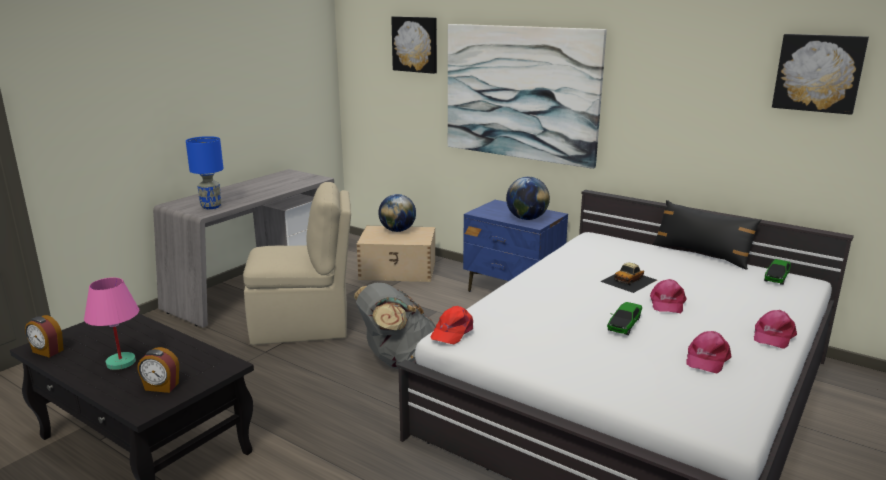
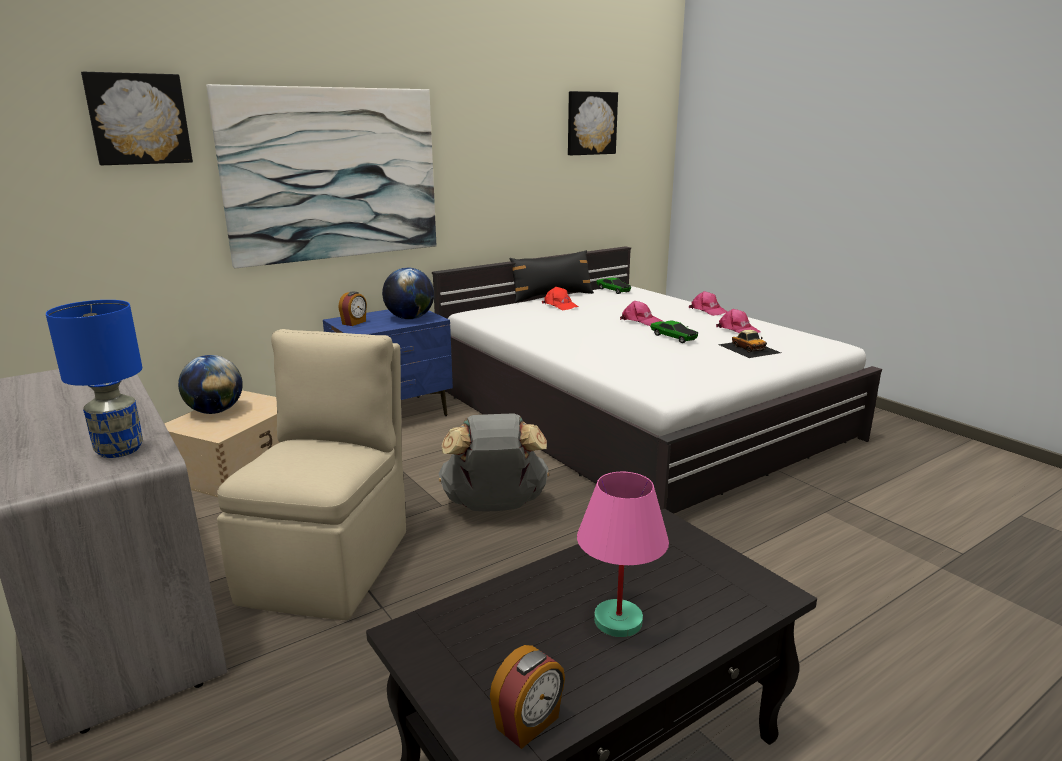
camera: 70 degrees left, 0 degrees up
(161, 387) = (711, 579): alarm clock -> alarm clock (354, 323)
(452, 331) = (660, 390): red cap -> red cap (560, 305)
(629, 280) = (588, 321): toy car -> toy car (749, 348)

